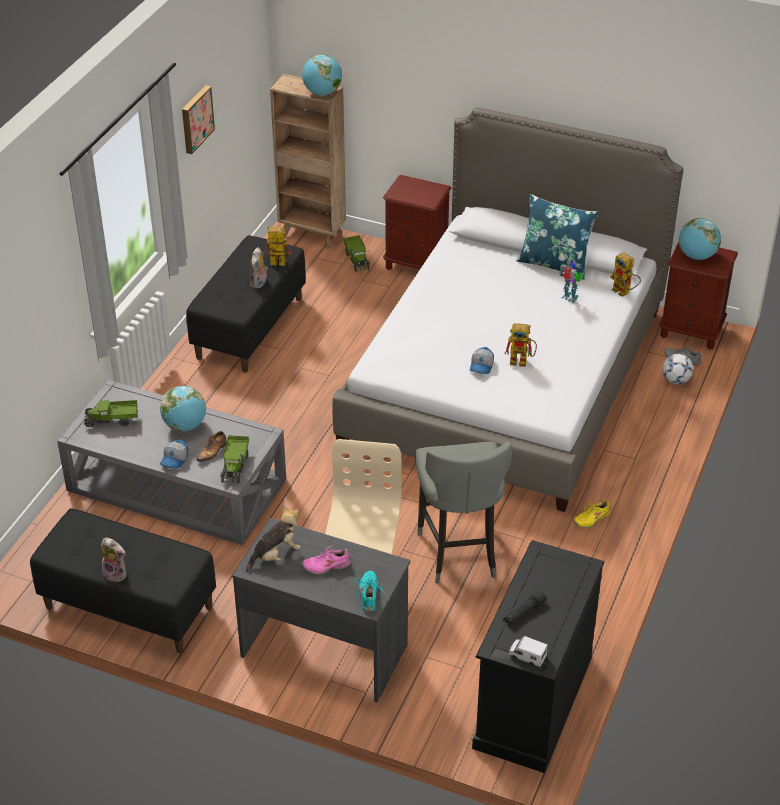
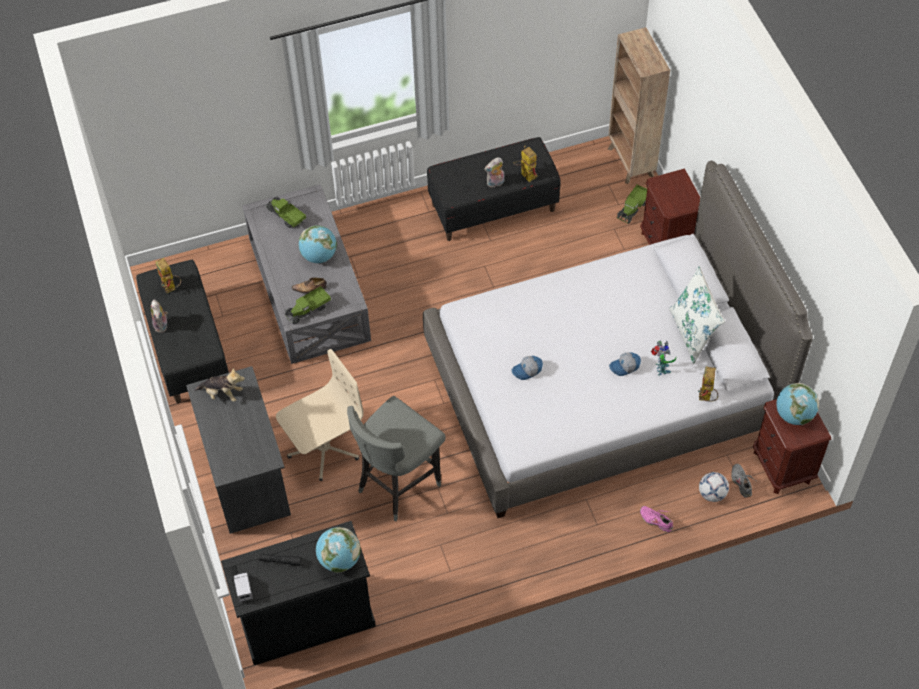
camera: 50 degrees right, 15 degrees up
(175, 459) = (284, 275): cap -> cap (625, 367)
(196, 119) = (500, 32): picture -> none
(322, 93) = (647, 65): globe -> globe (339, 559)
(326, 566) = (237, 426): pink shoe -> pink shoe (656, 520)
(369, 595) = (233, 467): turquoise shoe -> none
(522, 361) = (558, 390): toy robot -> toy robot (171, 288)
(554, 264) = (692, 332): blue pillow -> white pillow
(591, 519) = (507, 539): yellow shoe -> none

